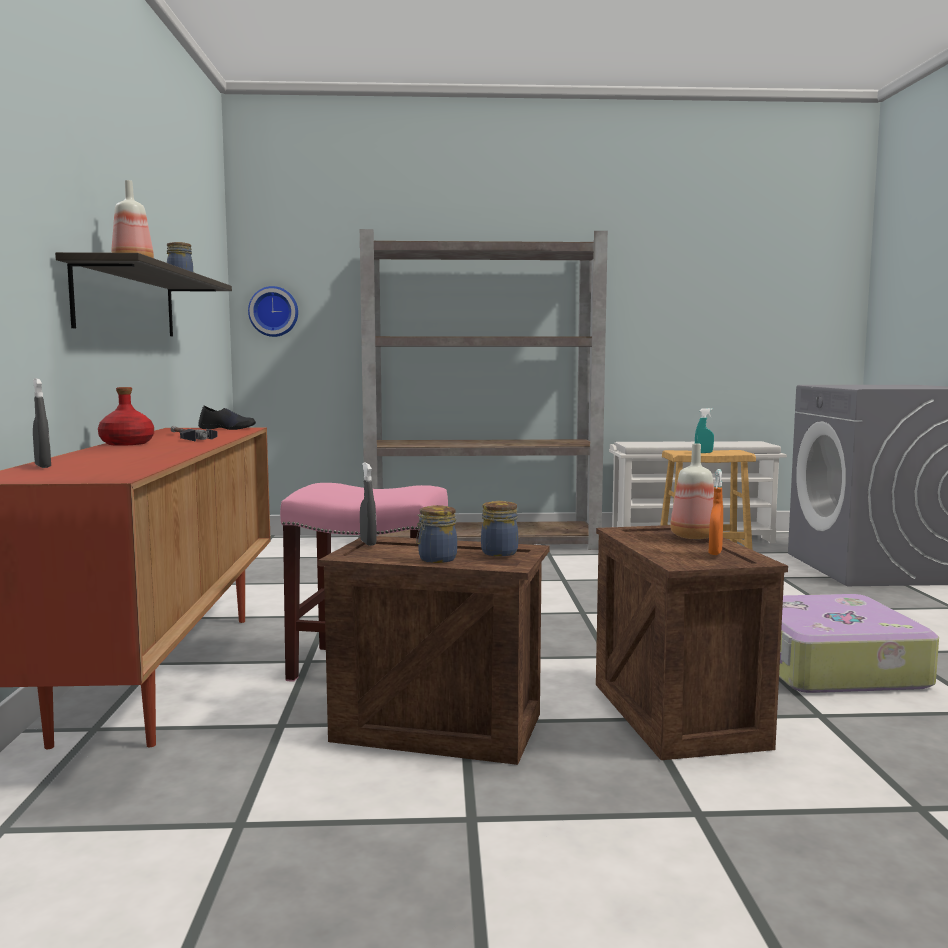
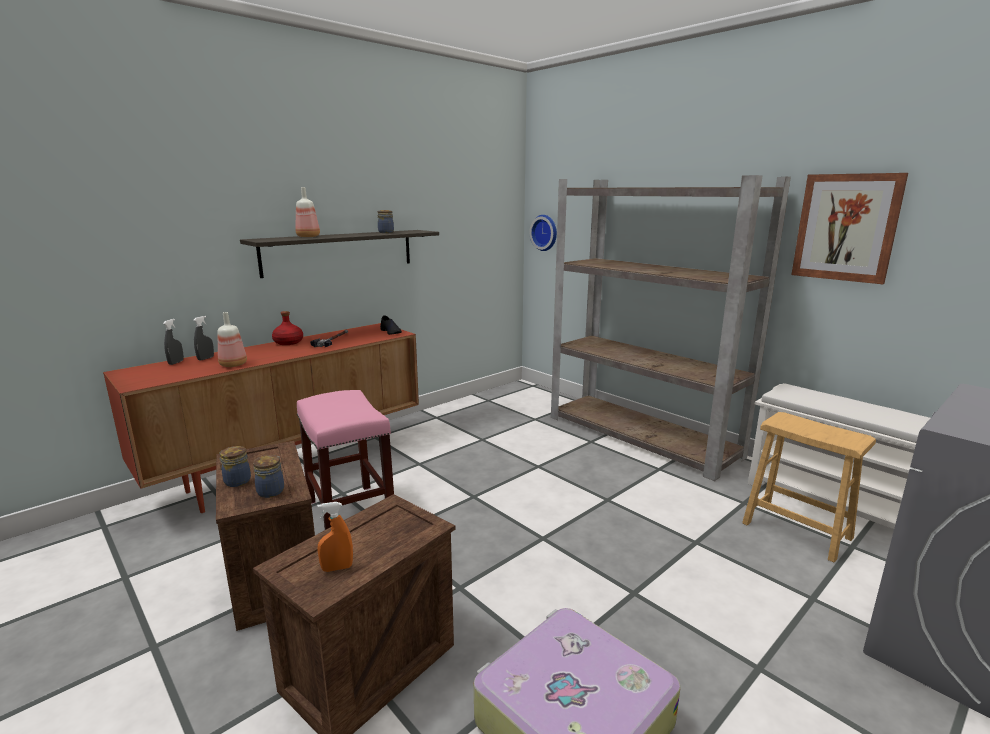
camera: 50 degrees right, 10 degrees up
(368, 543) = (270, 449): grey spray bottle -> grey spray bottle (206, 358)
(642, 288) = (846, 227): none -> picture
(692, 536) = (397, 540): bottle -> bottle (234, 364)
(703, 453) = (806, 429): turquoise spray bottle -> none

